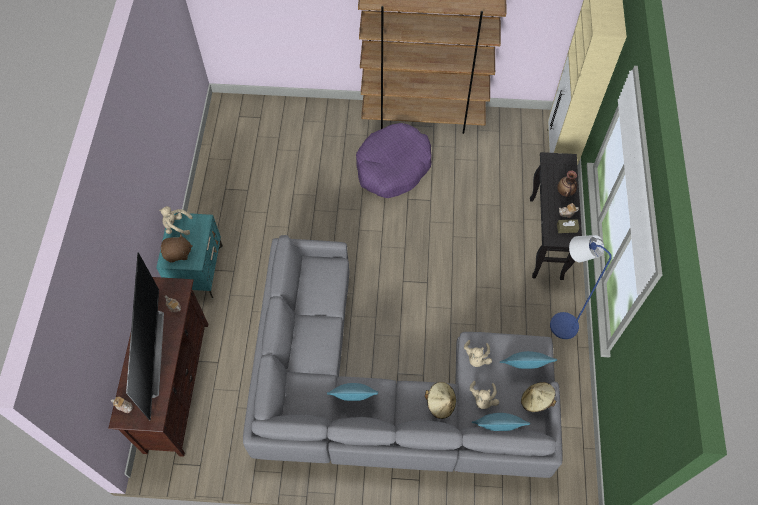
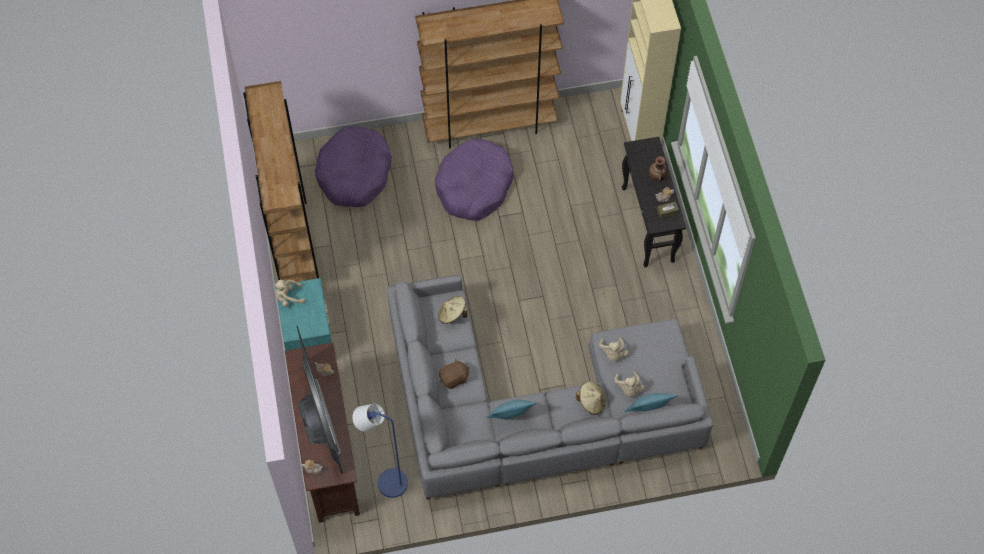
camera: 15 degrees left, 0 degrees up
(178, 253) = (300, 323): brown plush toy -> brown plush toy (454, 378)
(215, 182) = (293, 244): none -> brown bookcase
(290, 132) = (354, 173): none -> purple dog bed
(524, 367) = (658, 351): turquoise pillow -> none
(536, 401) = (677, 378): beige hat -> beige hat (452, 315)
(558, 323) = (680, 305): blue floor lamp -> blue floor lamp (386, 482)

